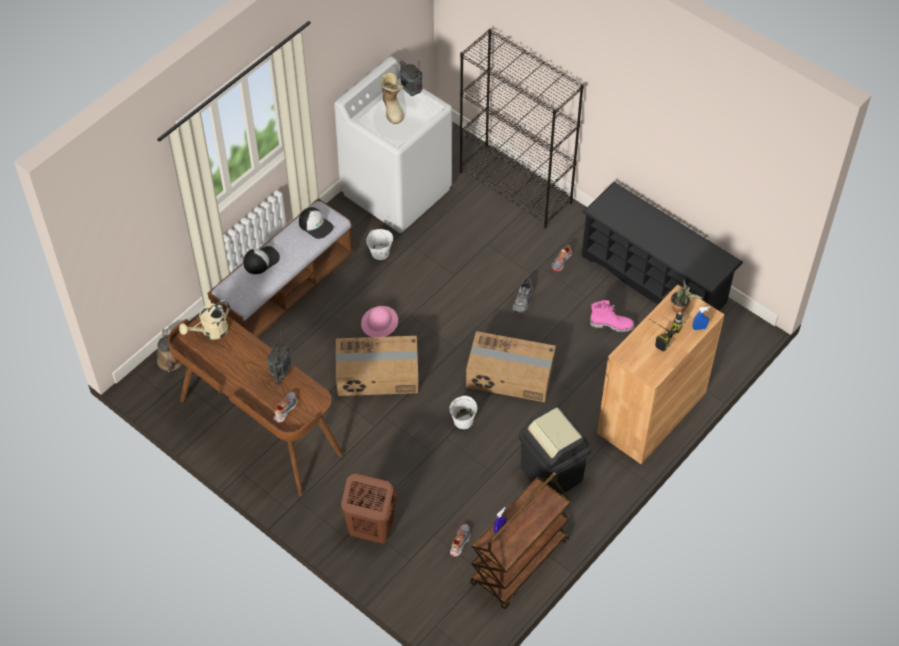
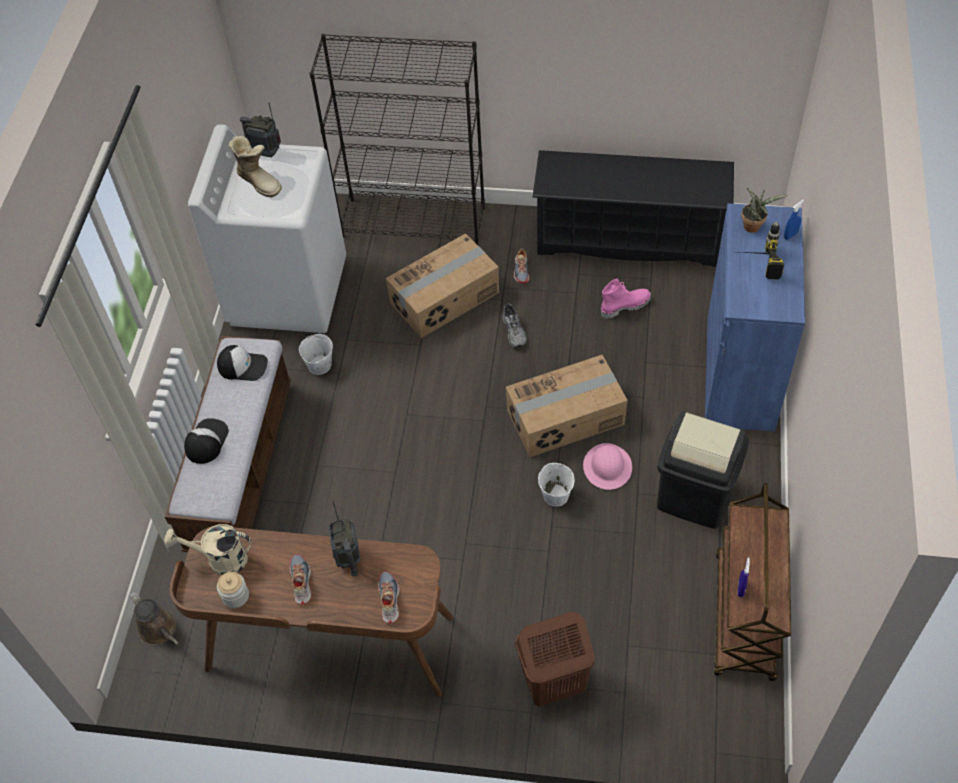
camera: 30 degrees left, 0 degrees up
(204, 357) = (235, 596): none -> jar
(211, 332) = (220, 559): beige watering can -> beige watering can turned 75 degrees clockwise
(378, 375) = (421, 500): cardboard box -> cardboard box (445, 298)
(380, 322) = (378, 441): pink hard hat -> pink hard hat (607, 467)
(459, 542) = (662, 634): shoe -> shoe (300, 582)
(651, 413) = (740, 372): brown cabinet -> blue cabinet

